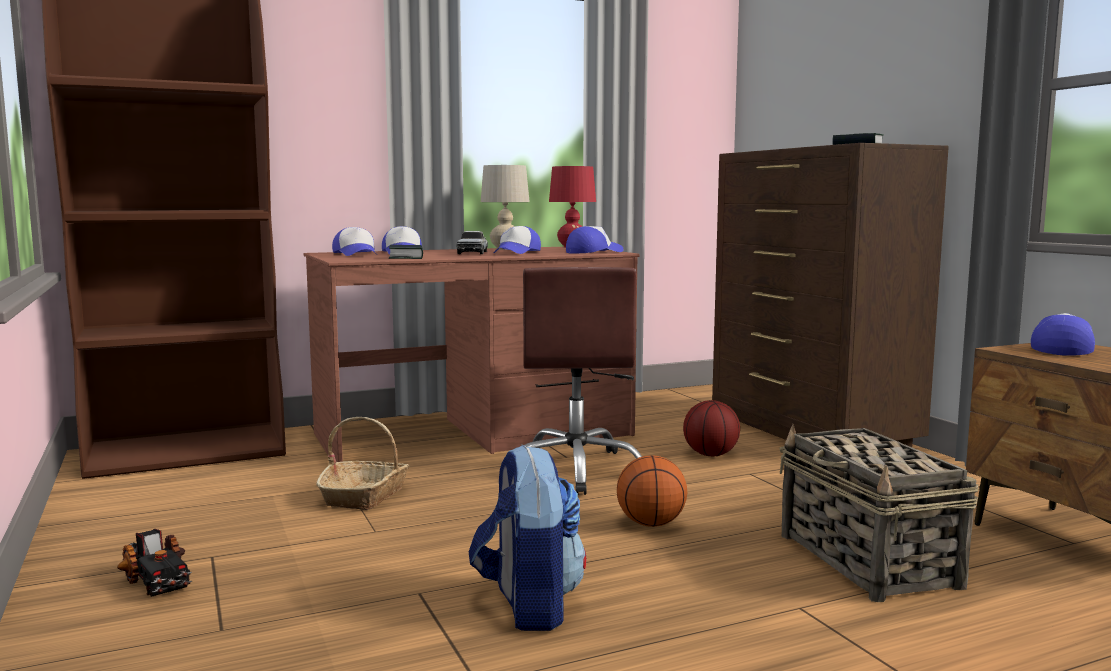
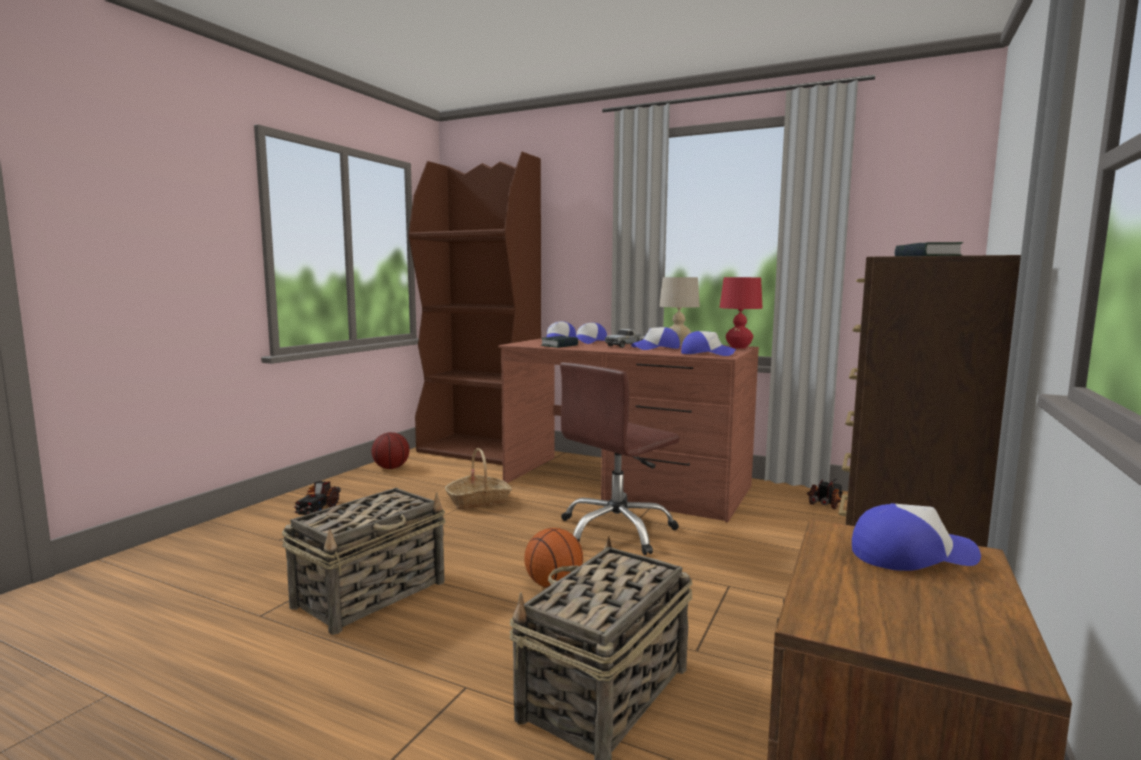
camera: 50 degrees right, 0 degrees up
(528, 605) = (372, 593): backpack -> basket
(657, 403) = (826, 503): none -> toy truck
(710, 455) = (742, 559): basketball -> basketball (391, 468)

